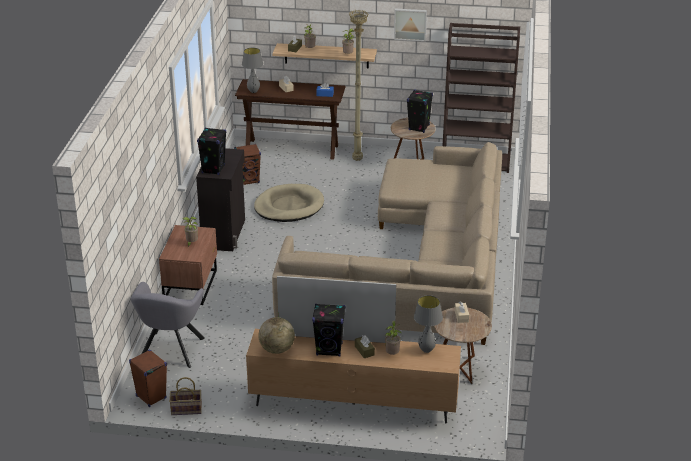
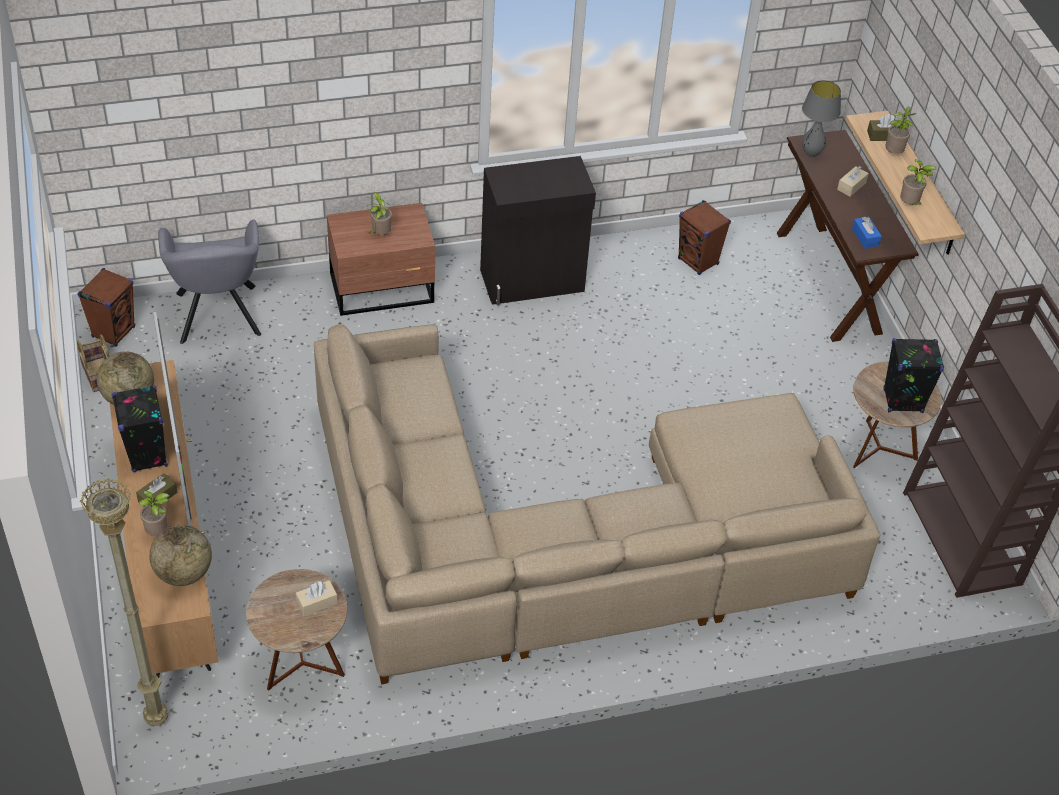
camera: 65 degrees right, 15 degrees up
(170, 352) = (218, 318): grey armchair -> grey armchair turned 90 degrees counterclockwise
(213, 169) = (515, 178): black speaker -> none
(289, 206) = (652, 329): beige dog bed -> none
(358, 160) = (850, 373): beige floor lamp -> beige floor lamp (156, 721)
(410, 24) = (1008, 235): picture -> none
(426, 350) = (183, 573): grey table lamp -> globe

